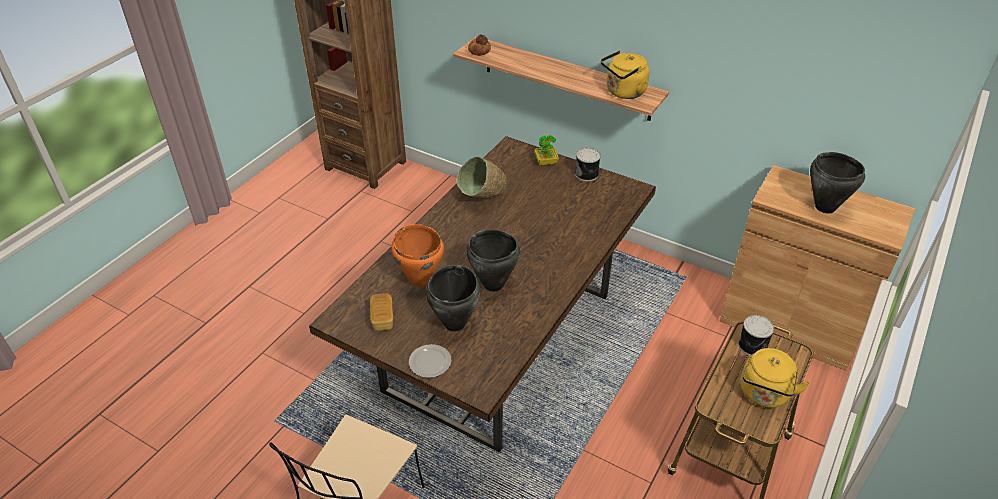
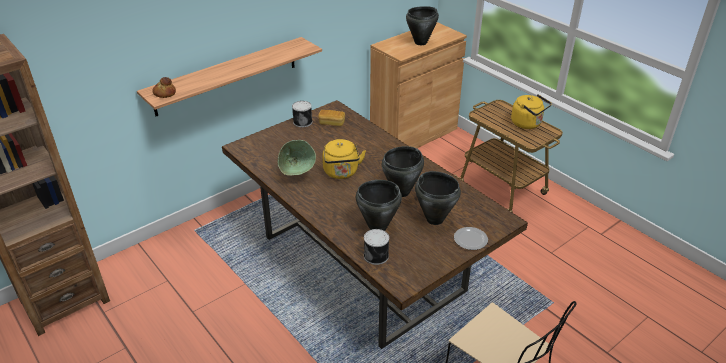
camera: 70 degrees left, 5 degrees down
(382, 318) = (413, 256): bread -> bread (332, 123)
(420, 280) = (377, 227): orange cooking pot -> black cooking pot
(546, 162) = (273, 135): potted plant -> none
(623, 92) = (288, 51): yellow kettle -> yellow kettle (341, 173)
(753, 346) = (489, 116): can -> can (376, 255)

